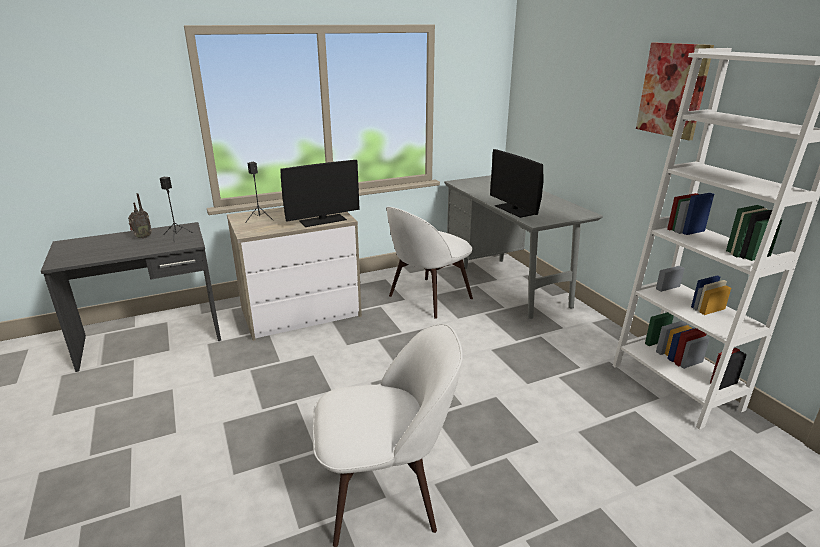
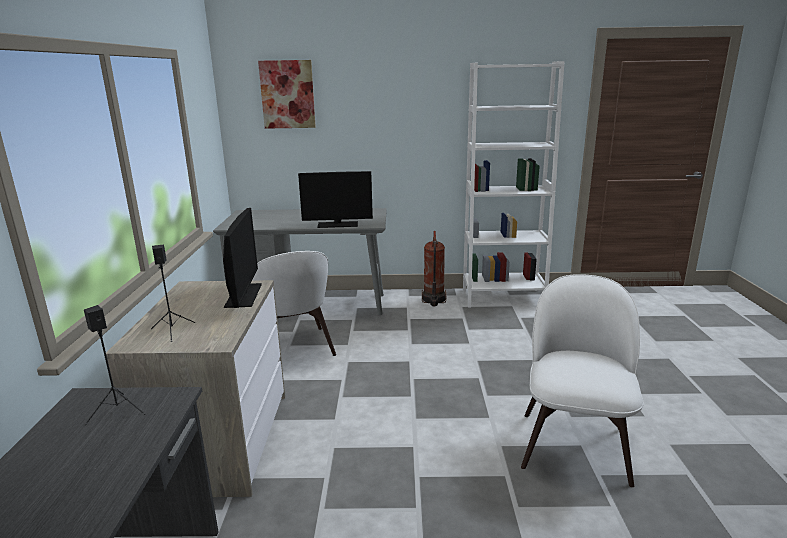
camera: 65 degrees left, 5 degrees down
(142, 237) = (62, 450): radio -> none
(600, 339) = (433, 300): none -> fire extinguisher
(673, 90) = (429, 96): picture -> picture (287, 94)

